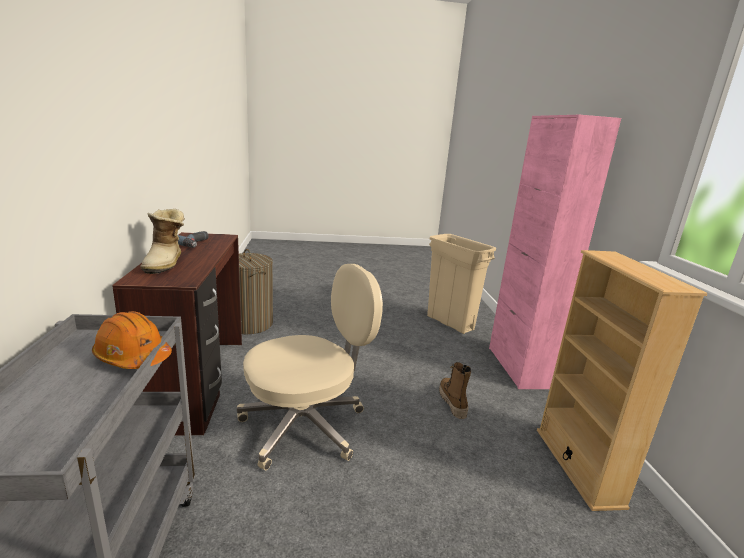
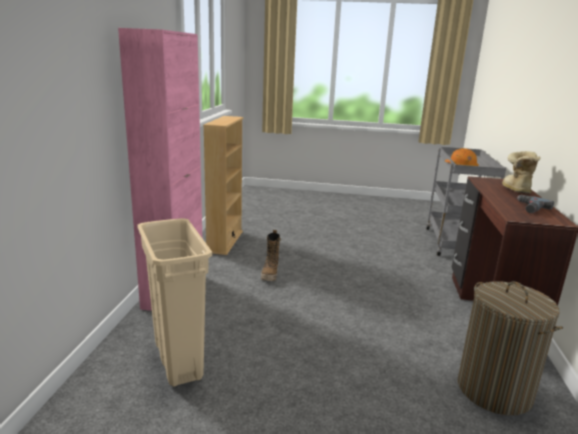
camera: 165 degrees left, 0 degrees up
(306, 425) = (385, 274): beige office chair -> none

